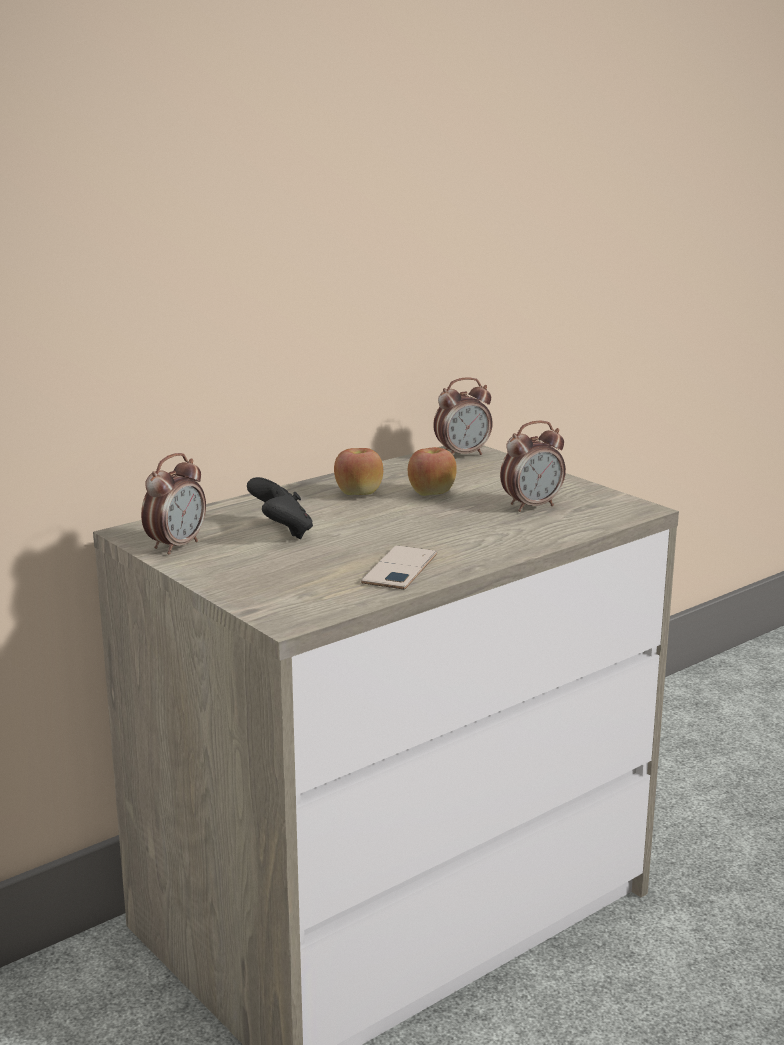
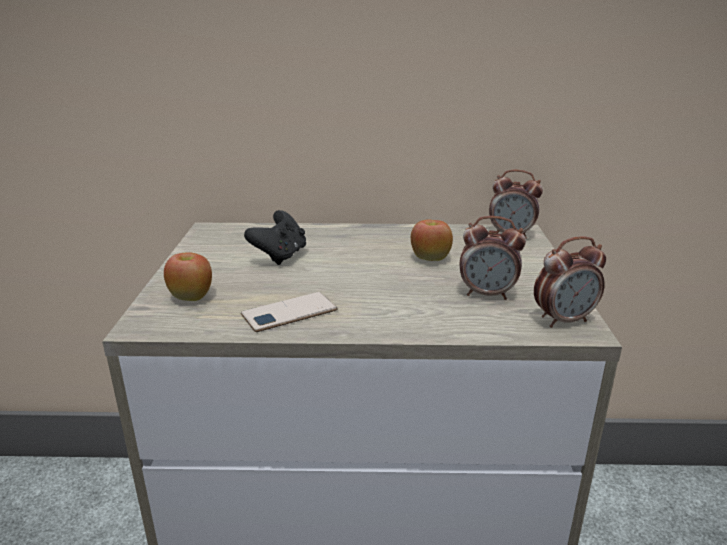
camera: 40 degrees right, 5 degrees up
(176, 546) = (208, 245): alarm clock -> alarm clock (563, 320)
(358, 494) = (381, 243): apple -> apple (191, 297)

